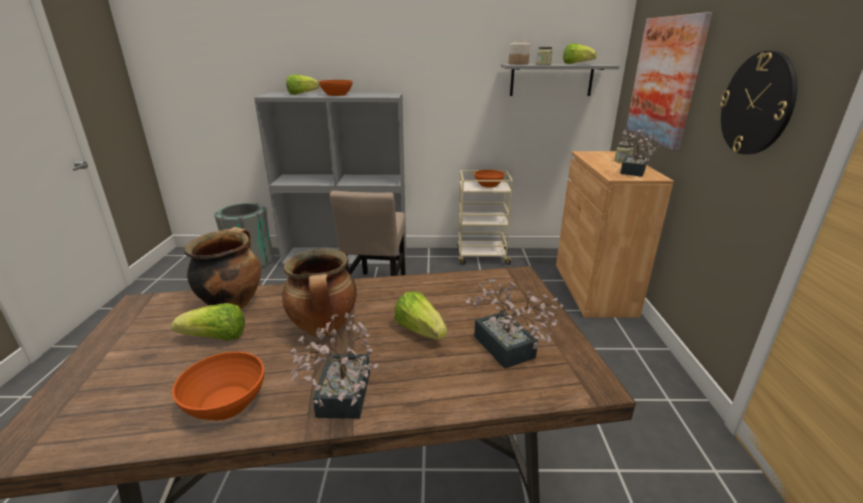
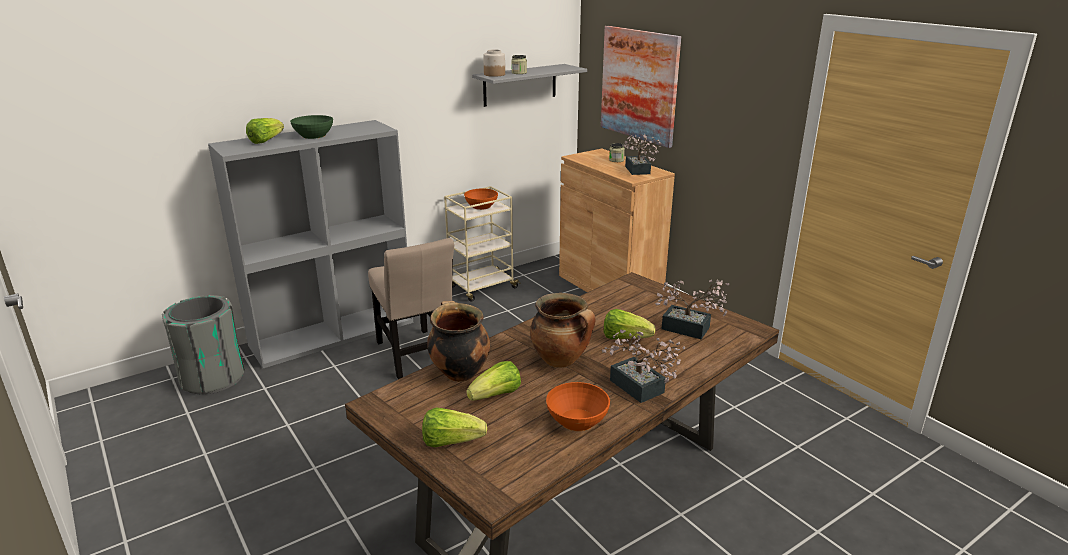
camera: 35 degrees left, 0 degrees up
(336, 95) = (313, 136): orange bowl -> green bowl
(576, 64) = (545, 68): lettuce -> lettuce (451, 441)
(757, 104) = (740, 113): wall clock -> none

